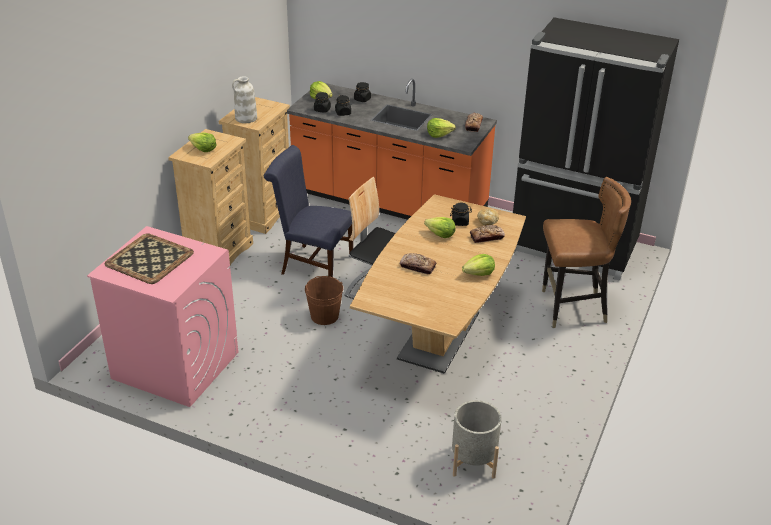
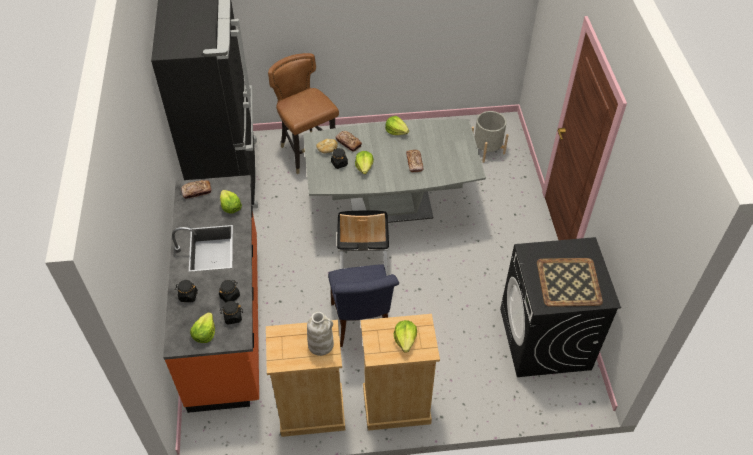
camera: 120 degrees left, 15 degrees up
(175, 365) = (545, 339): pink washing machine -> black washing machine
(324, 316) = (420, 280): brown bucket -> none
(439, 336) = (391, 207): brown dining table -> grey dining table

